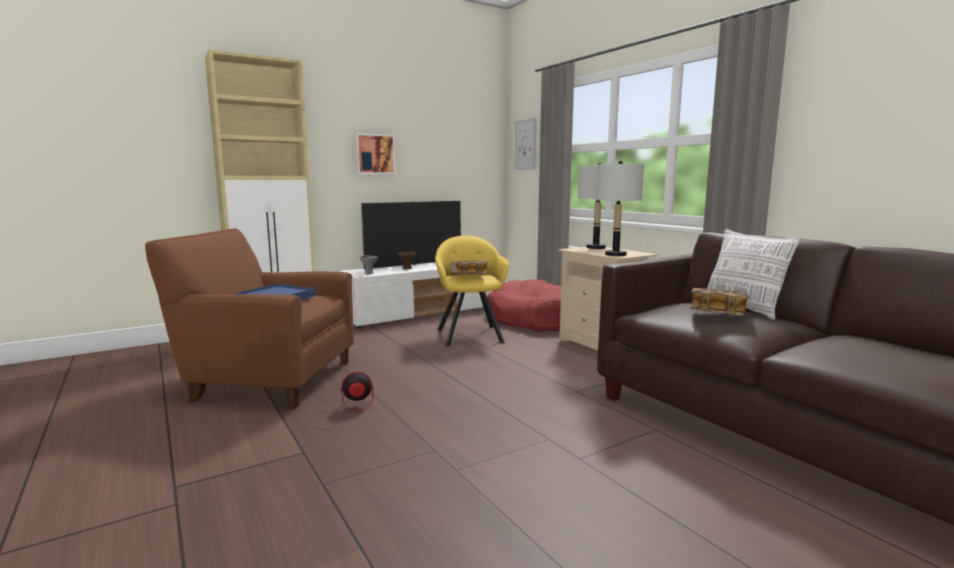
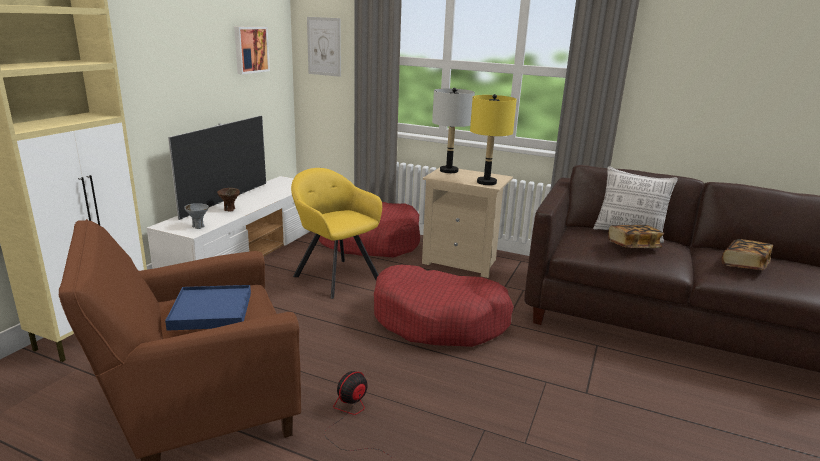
camera: 35 degrees left, 10 degrees up
(374, 154) = (169, 68): picture -> picture (250, 49)
(468, 276) = (341, 219): book -> book (744, 265)
(514, 376) = (439, 320): none -> red dog bed
(615, 254) = (486, 182): grey table lamp -> yellow table lamp

